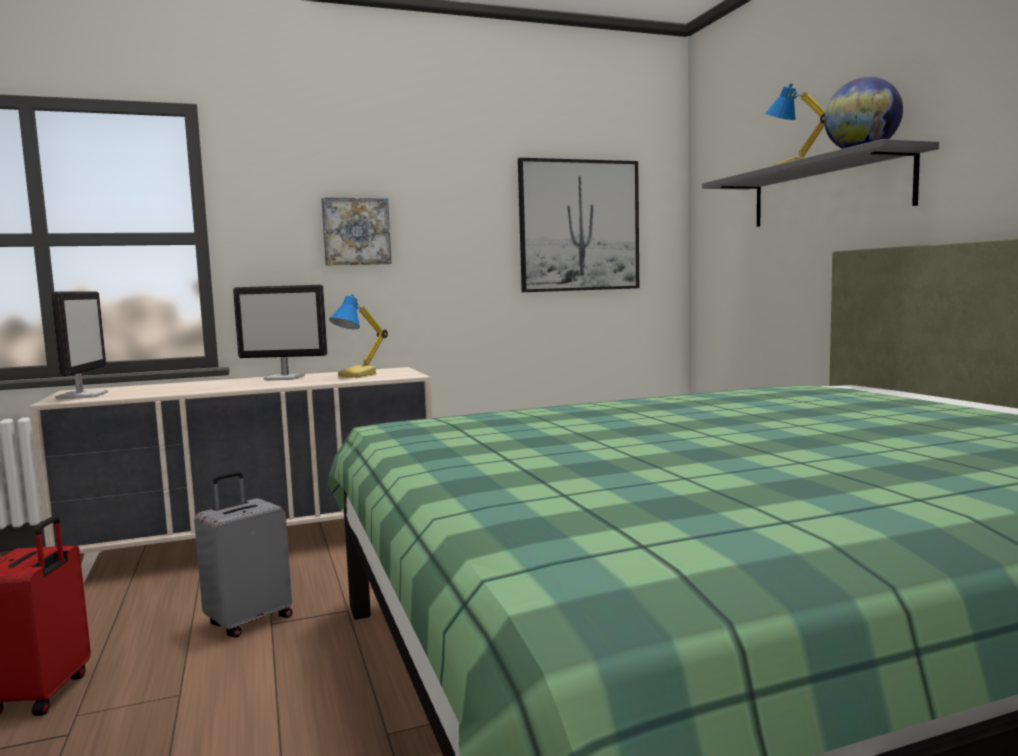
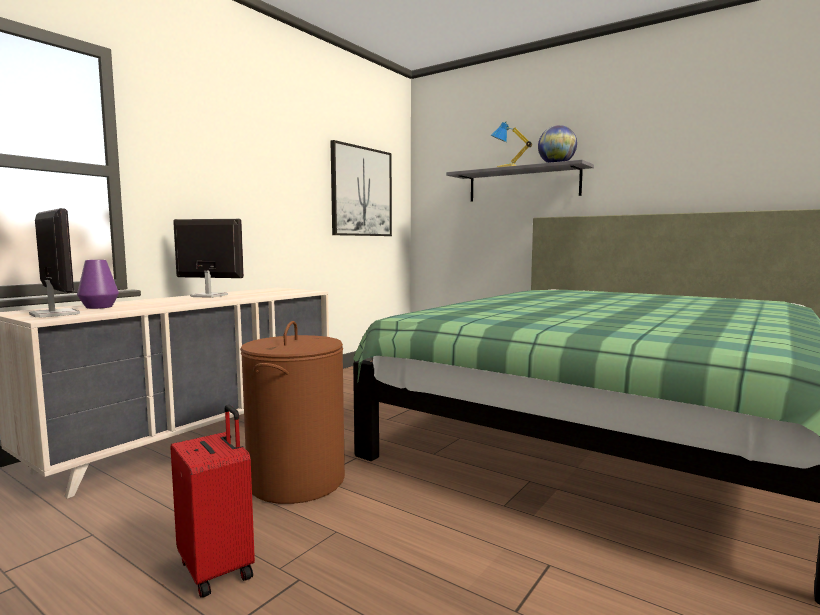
camera: 35 degrees left, 0 degrees up
(144, 388) = (99, 307): none -> purple vase
(249, 621) = (296, 480): grey suitcase -> brown laundry basket
(285, 378) = (208, 296): monitor -> monitor turned 135 degrees counterclockwise
(356, 231) = (233, 180): picture -> none
(358, 376) = (268, 292): table lamp -> none

